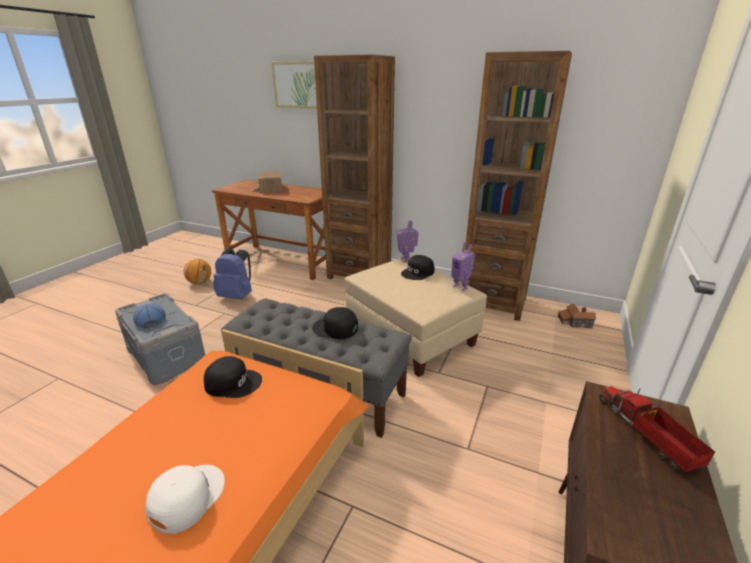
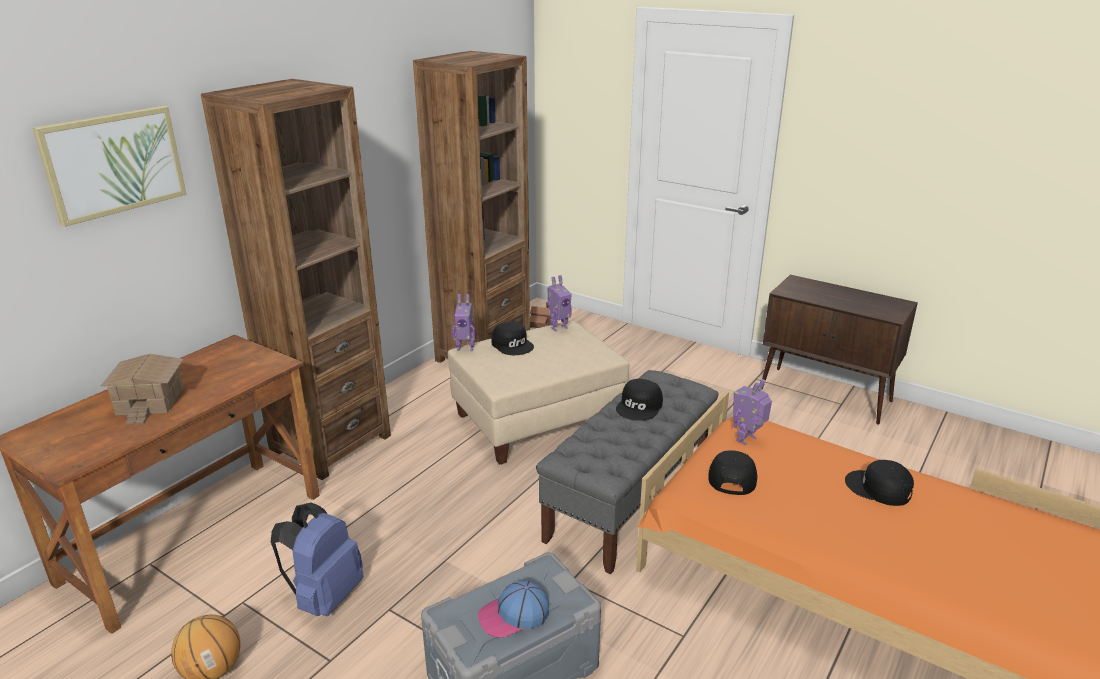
camera: 80 degrees left, 0 degrees up
(186, 497) = (878, 488): white cap -> black cap
(292, 394) = (747, 440): none -> toy robot
(647, 435) = (818, 291): toy truck -> none

